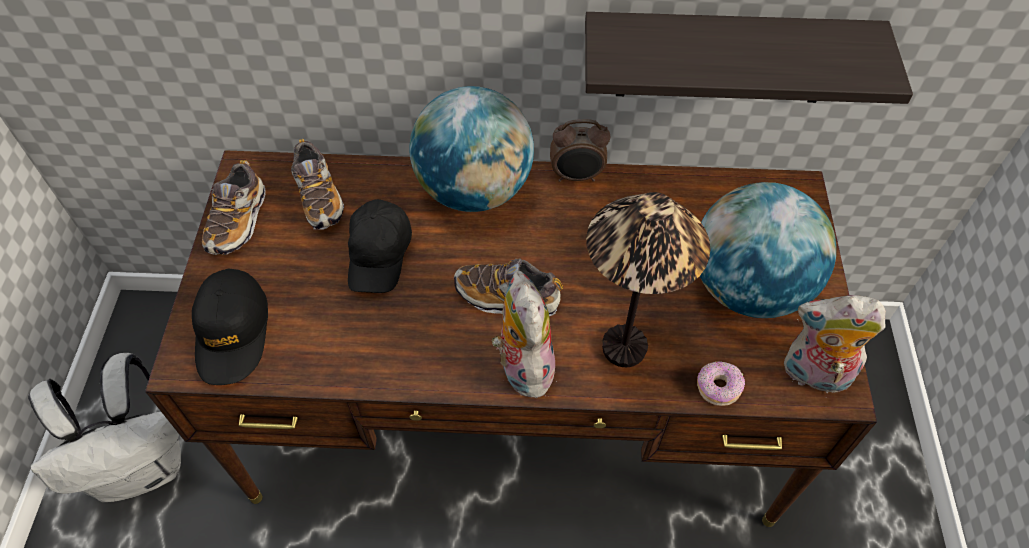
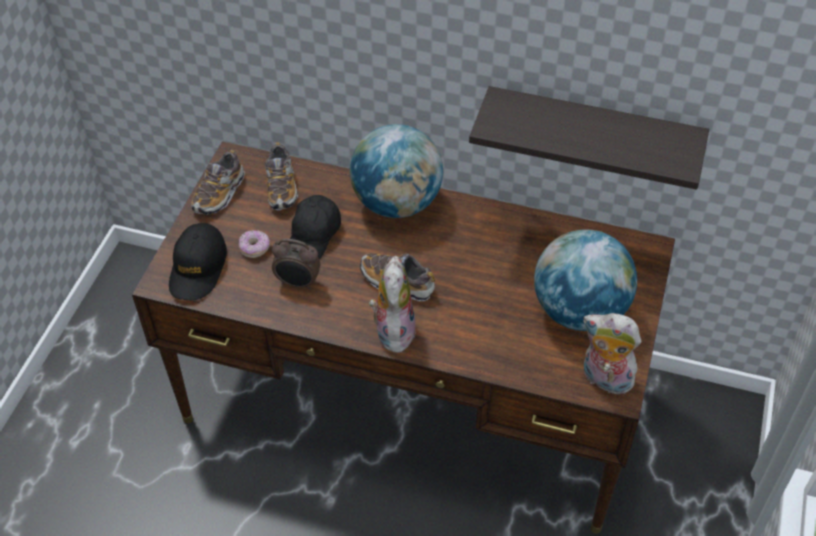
camera: 15 degrees right, 5 degrees down
(143, 467) = (108, 378): white backpack -> none
(577, 177) = (478, 207): alarm clock -> alarm clock (298, 283)
(625, 348) = (471, 334): table lamp -> none
(717, 388) = (529, 373): donut -> donut (255, 248)

